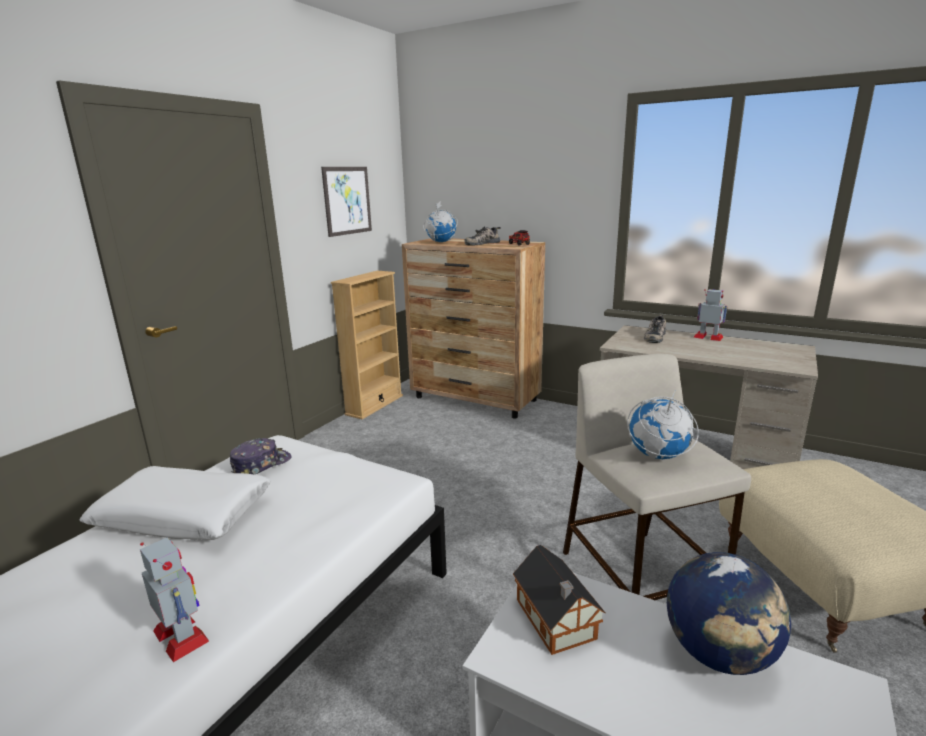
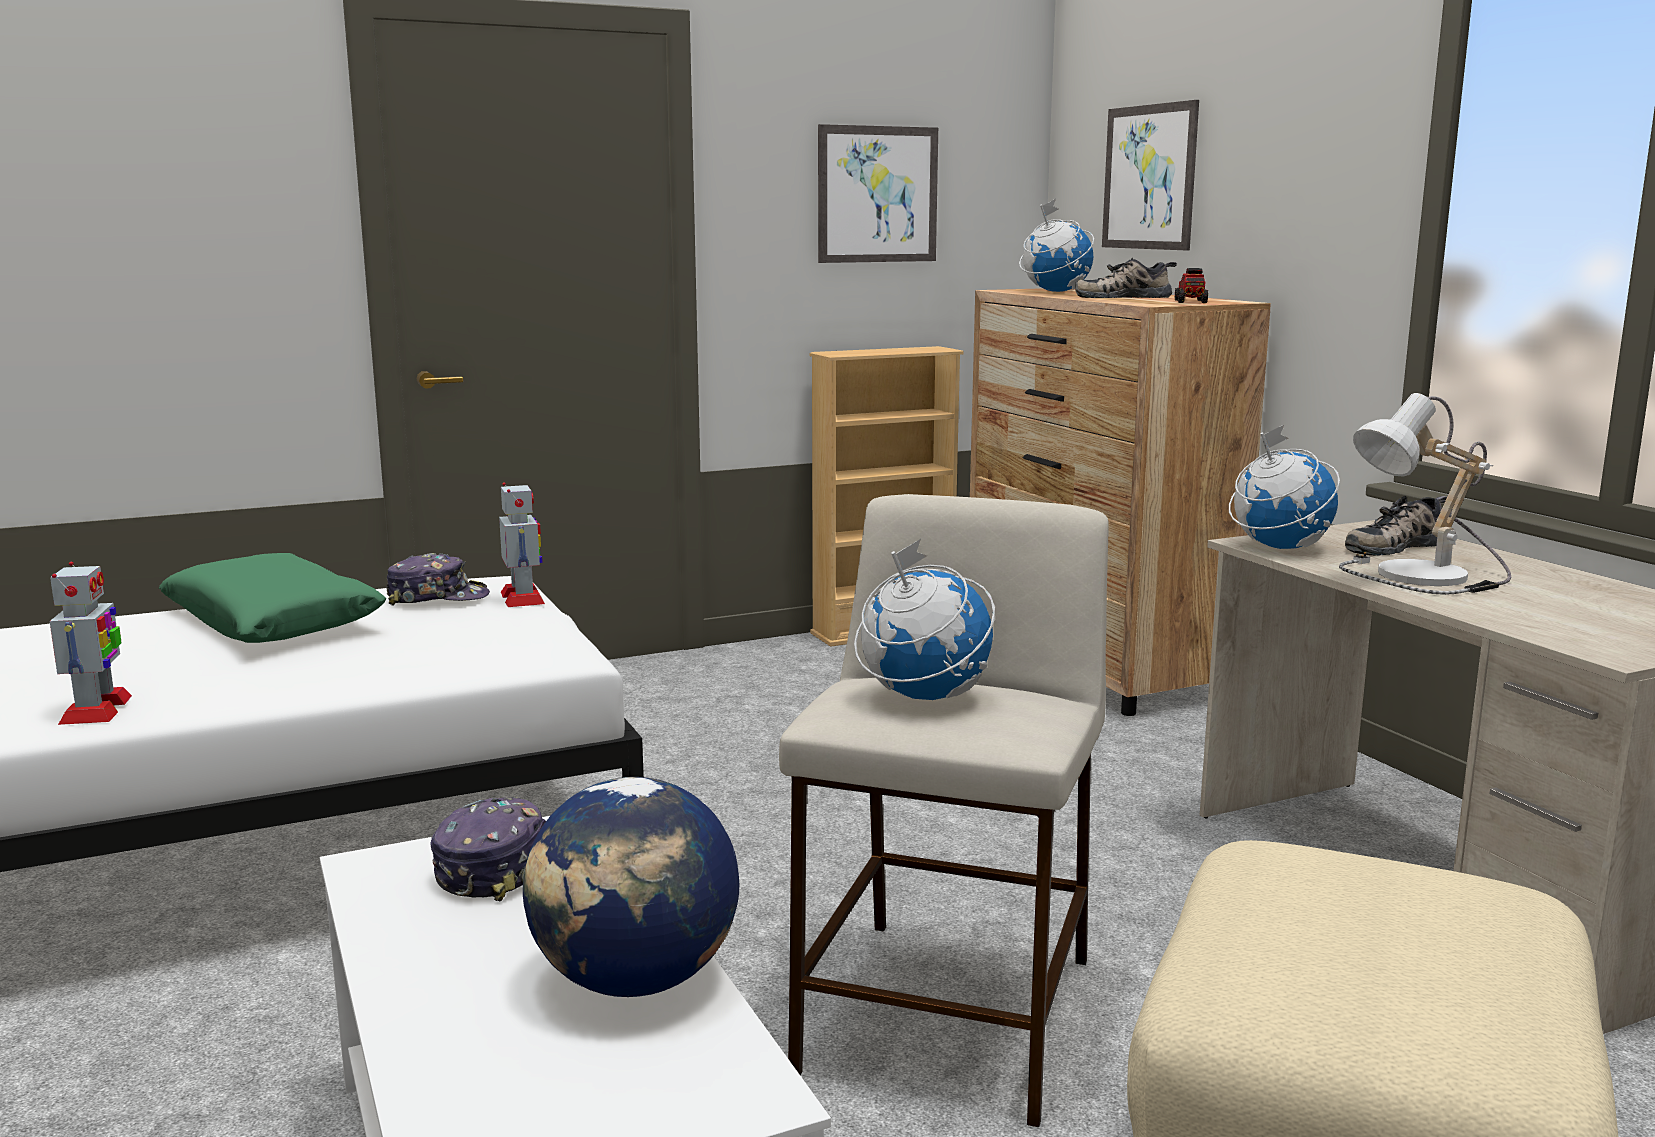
camera: 35 degrees right, 5 degrees down
(184, 515) = (274, 622): white pillow -> green pillow
(469, 189) = (1149, 177): none -> picture
(556, 621) = (498, 867): toy house -> cap
(628, 346) = (1279, 548): none -> globe
(693, 349) = (1425, 578): none -> table lamp
(708, 337) = (1539, 569): toy robot -> toy robot (523, 598)

